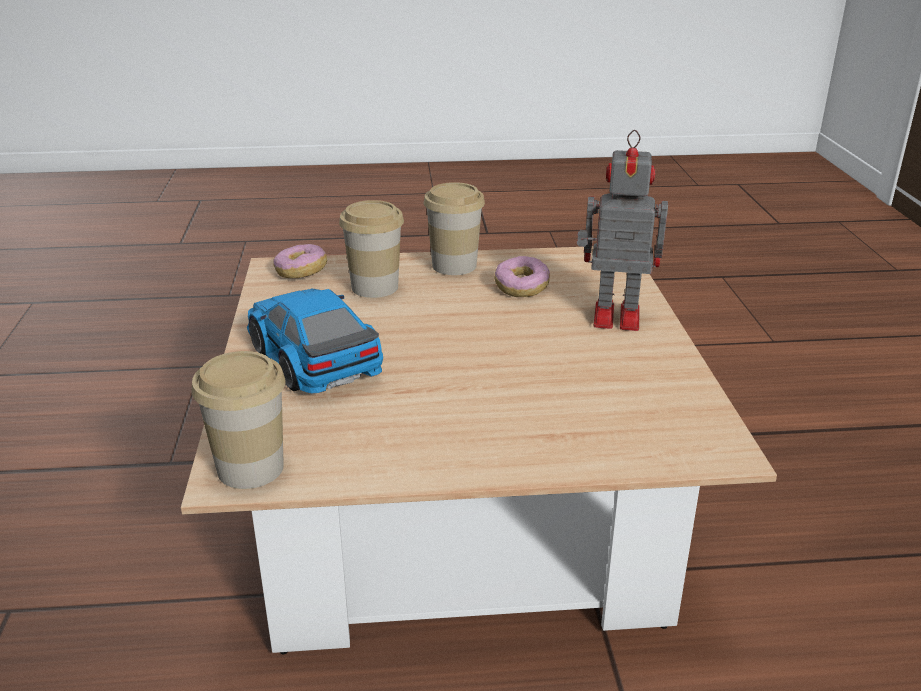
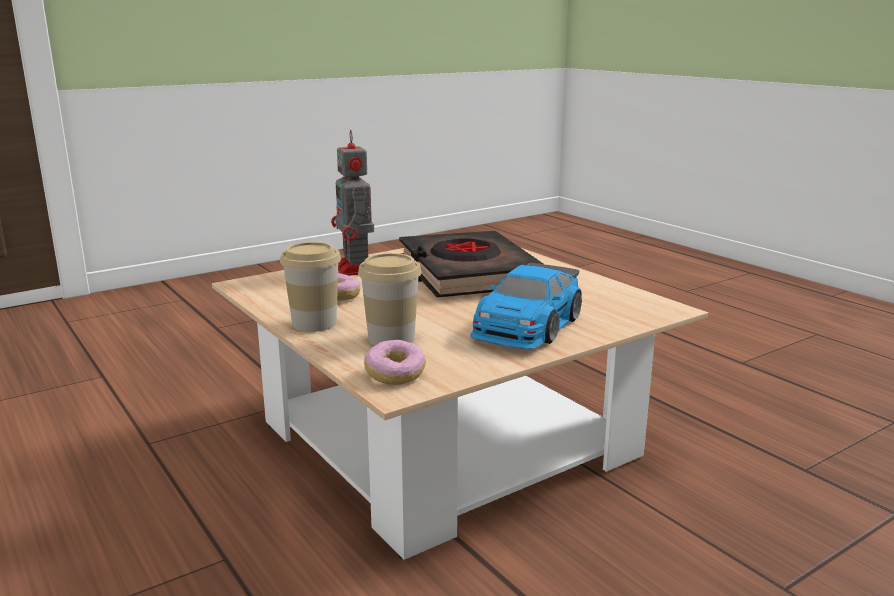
camera: 120 degrees left, 10 degrees down
(250, 468) = (655, 307): cup -> none
(530, 381) = (468, 274): none -> black book

